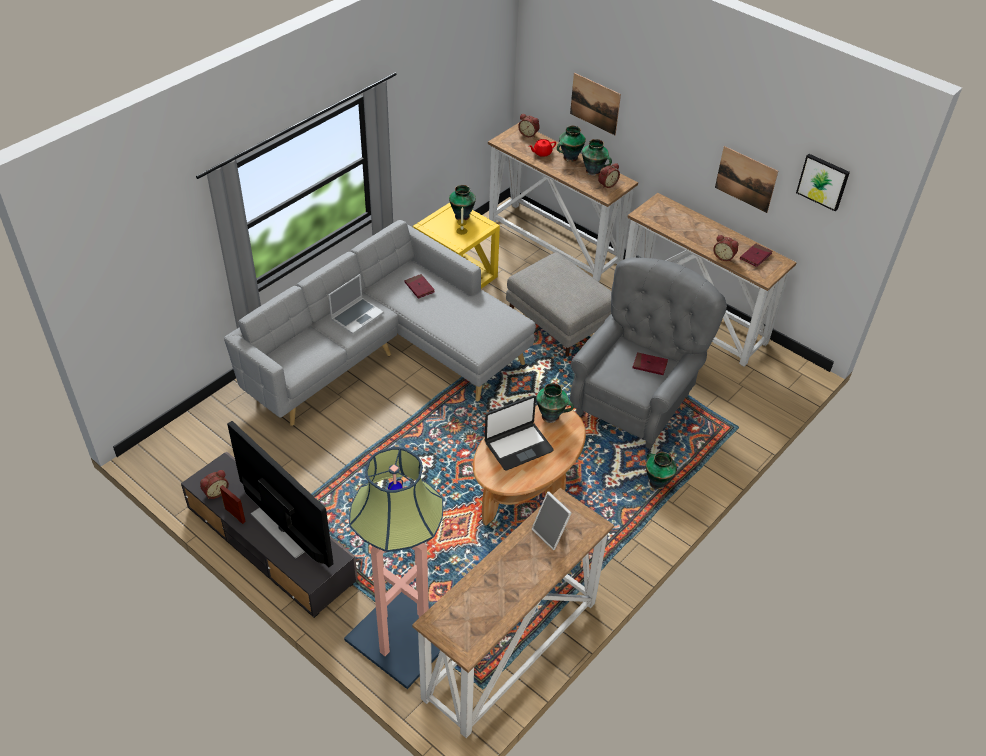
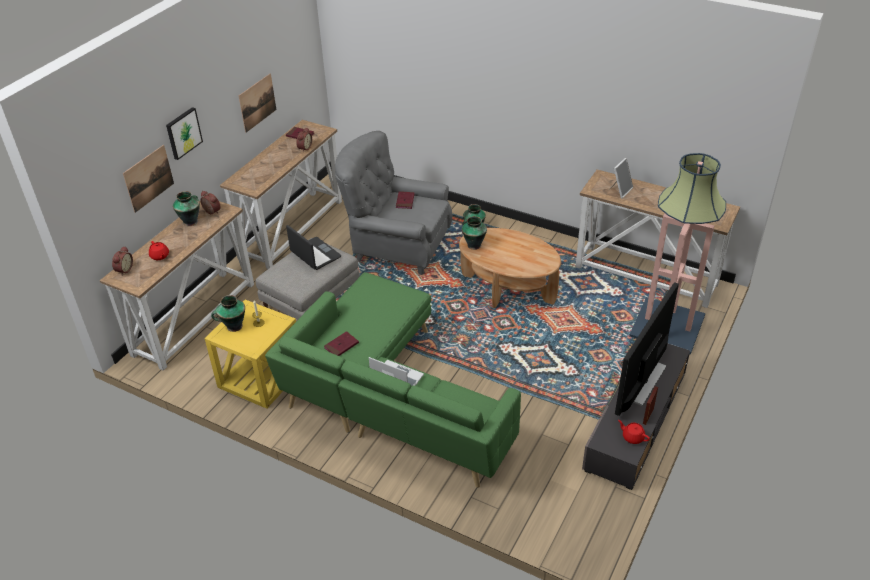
camera: 100 degrees left, 5 degrees down
(215, 492) = (632, 437): alarm clock -> red teapot
(390, 356) = (388, 400): grey sofa -> green sofa
(518, 446) = (512, 256): laptop -> laptop (315, 255)
(569, 158) = (168, 238): vase -> none
(823, 181) = (291, 50): picture -> picture (183, 133)

